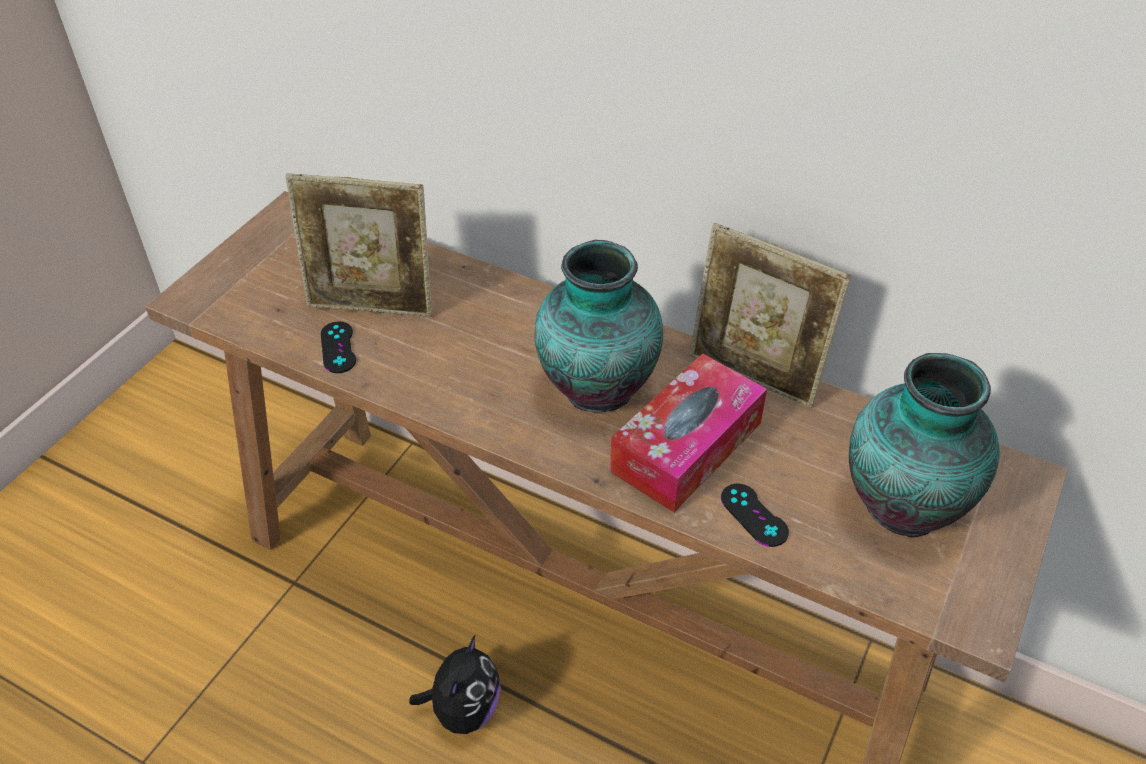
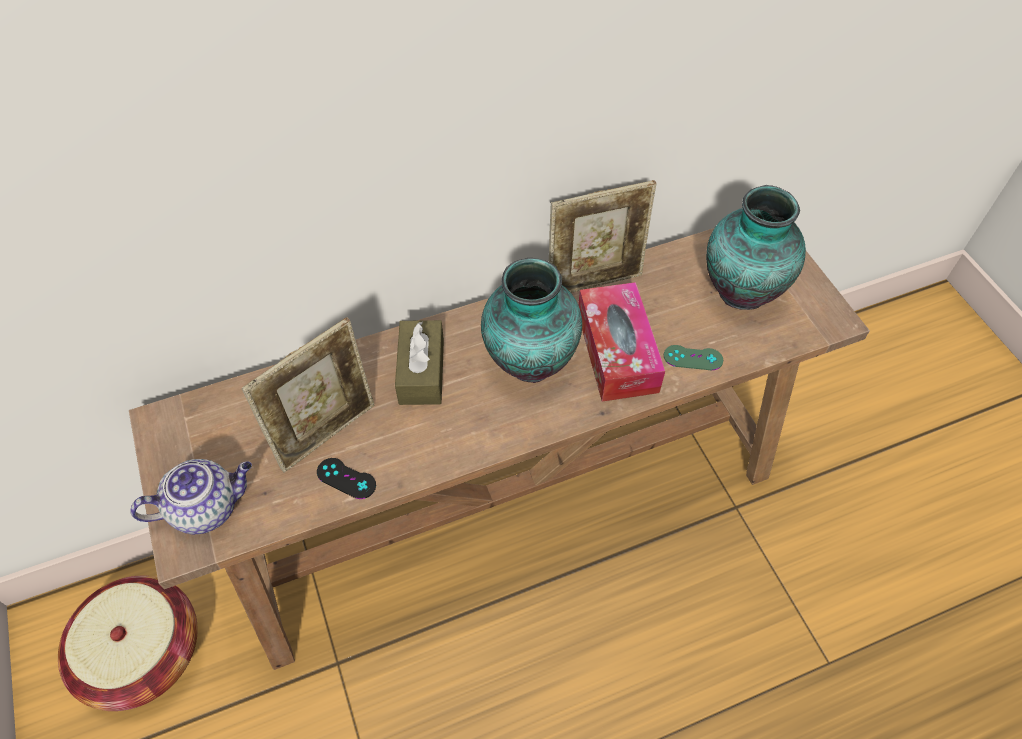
camera: 50 degrees left, 10 degrees up
(200, 444) = (143, 652): none -> basket
(235, 287) = (207, 507): none -> teapot
(464, 709) = (527, 620): plush toy -> none
(500, 324) = (421, 371): none -> brown tissue box
(754, 515) = (693, 358): black game controller -> green game controller

